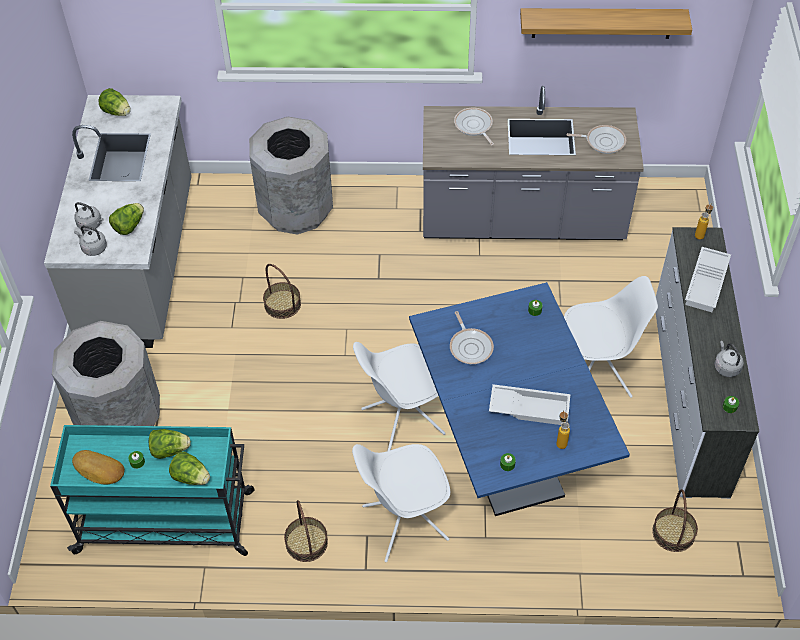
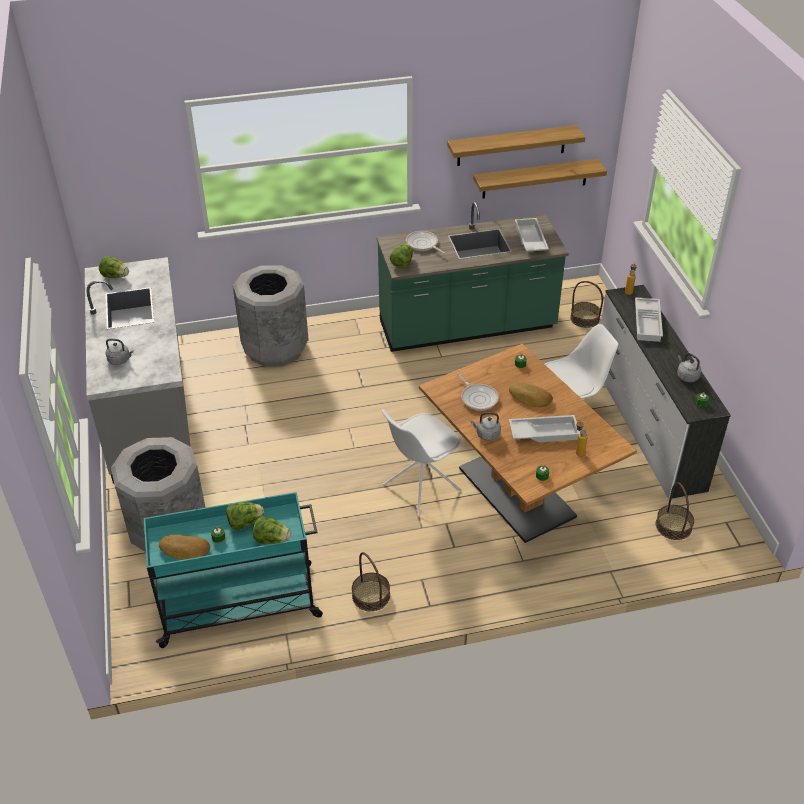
camera: 15 degrees left, 10 degrees down
(93, 248) = (128, 377): grey kettle -> grey kettle (486, 434)
(129, 226) = (155, 356): lettuce -> lettuce (402, 263)
(282, 304) = (287, 419): basket -> basket (585, 318)
(403, 523) = (449, 564): white chair -> none
(507, 450) = (516, 492): blue dining table -> brown dining table
(522, 222) = (467, 327): grey counter -> green counter
(530, 358) = (530, 398): none -> bread
(603, 141) = (529, 239): frying pan -> white tray
(630, 63) = (535, 178): none -> shelf

